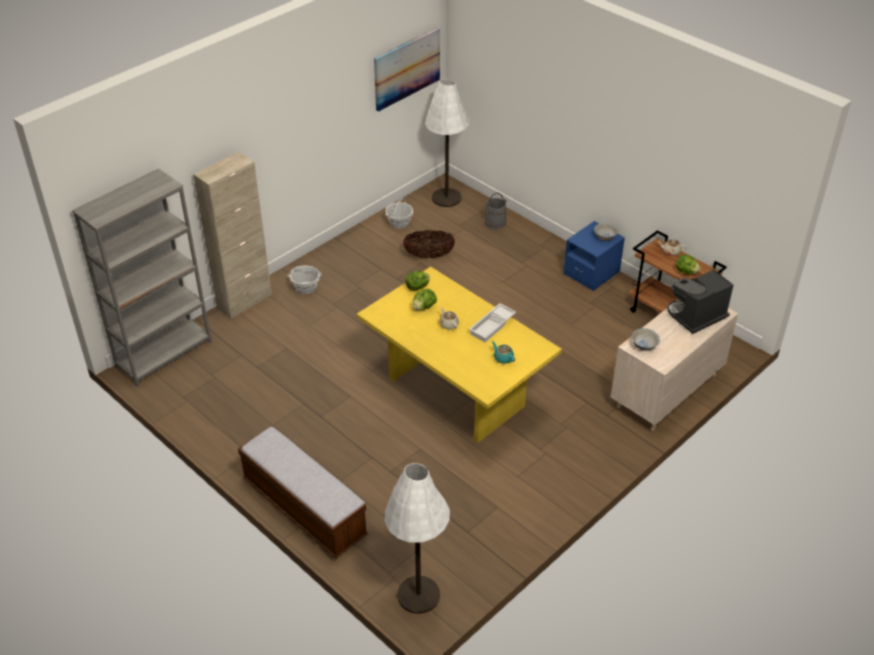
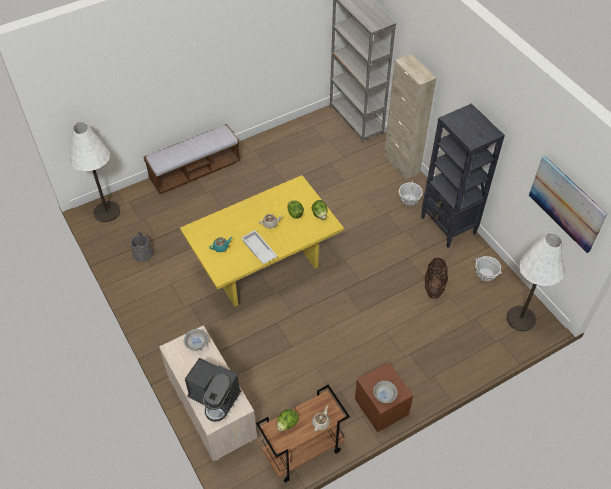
camera: 105 degrees right, 10 degrees up
(339, 254) = (448, 226): none -> black bookcase
(495, 222) = (475, 349): grey bucket -> grey bucket (142, 253)
(591, 273) = (381, 407): blue nightstand -> brown nightstand
(696, 317) = (215, 397): coffee machine -> coffee machine turned 135 degrees clockwise

